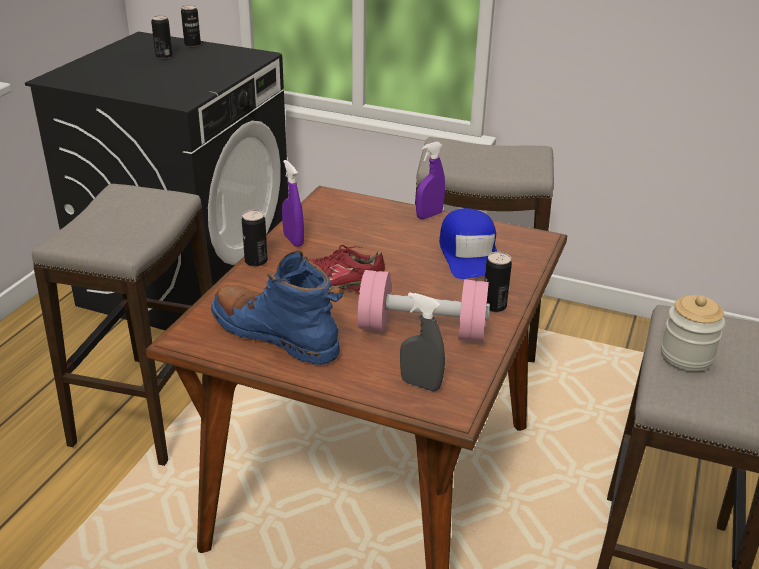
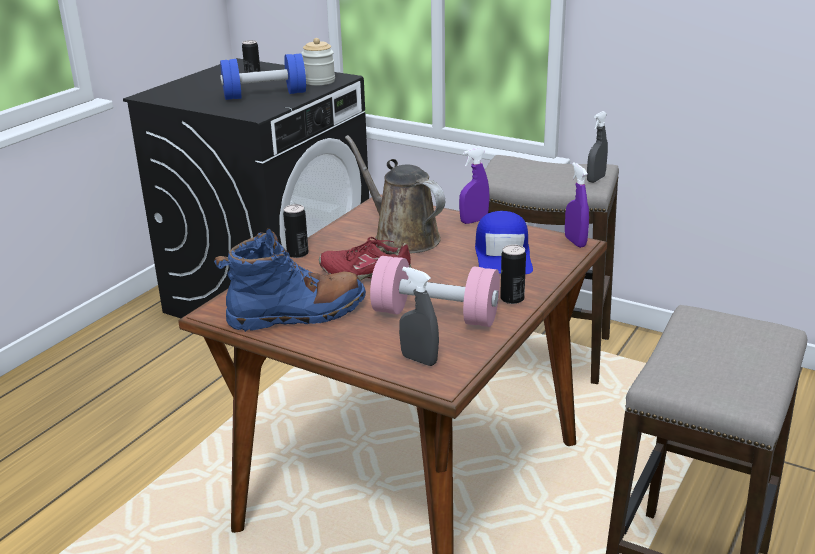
camera: 10 degrees right, 5 degrees down
(149, 408) = (212, 404): stool -> none
(183, 77) = (265, 95): none -> blue dumbbell
(192, 44) = (282, 69): can -> none
(276, 335) = (297, 314): blue boot -> blue boot turned 120 degrees clockwise
(293, 240) = (337, 238): purple spray bottle -> purple spray bottle (575, 242)
(361, 237) = (402, 237): none -> brown watering can
(536, 164) = (595, 179): none -> grey spray bottle
(686, 356) = (693, 349): jar -> jar (319, 81)

